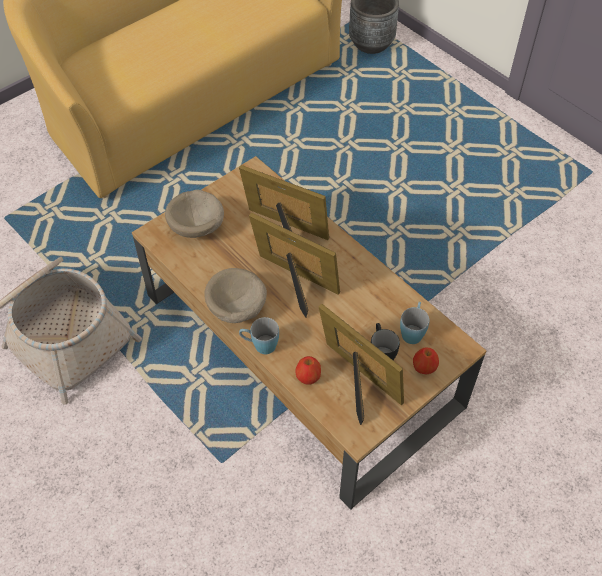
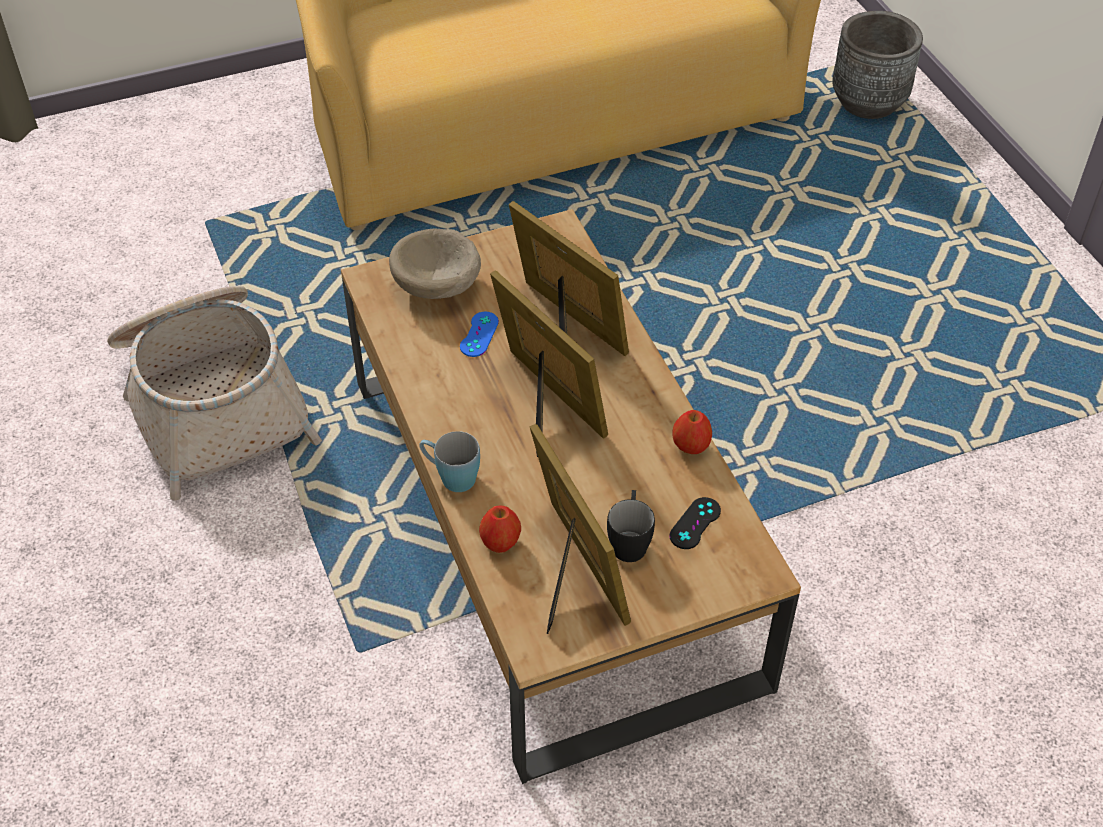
camera: 20 degrees right, 5 degrees down
(236, 250) = (479, 334): none -> blue game controller
(236, 309) = (440, 416): beige bowl -> none
(412, 331) = (695, 523): blue mug -> black game controller
(423, 368) = (686, 583): apple -> apple (690, 447)

